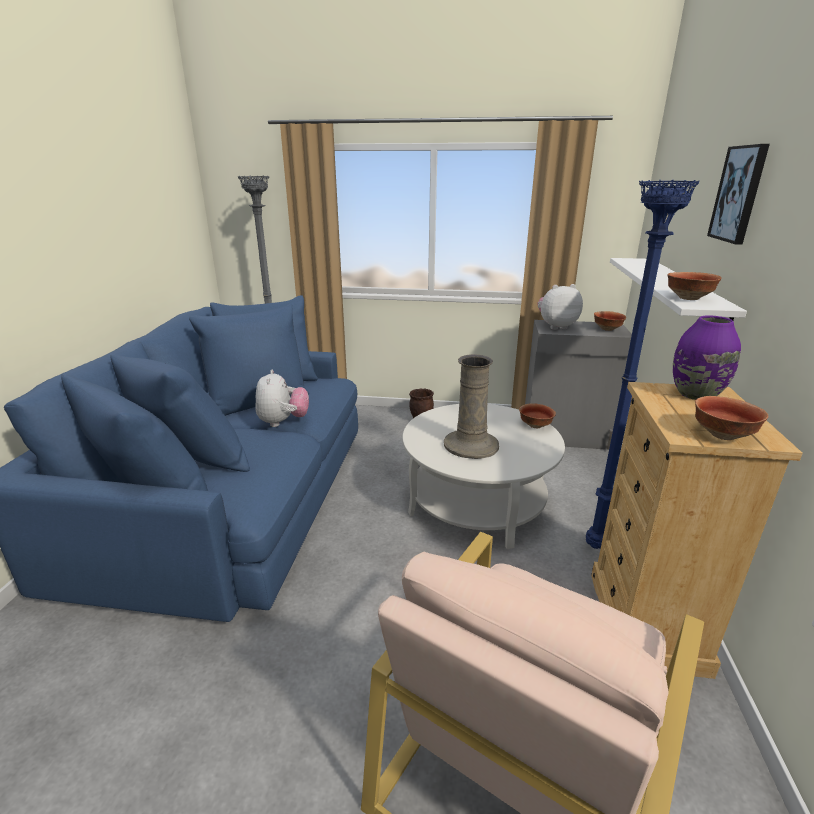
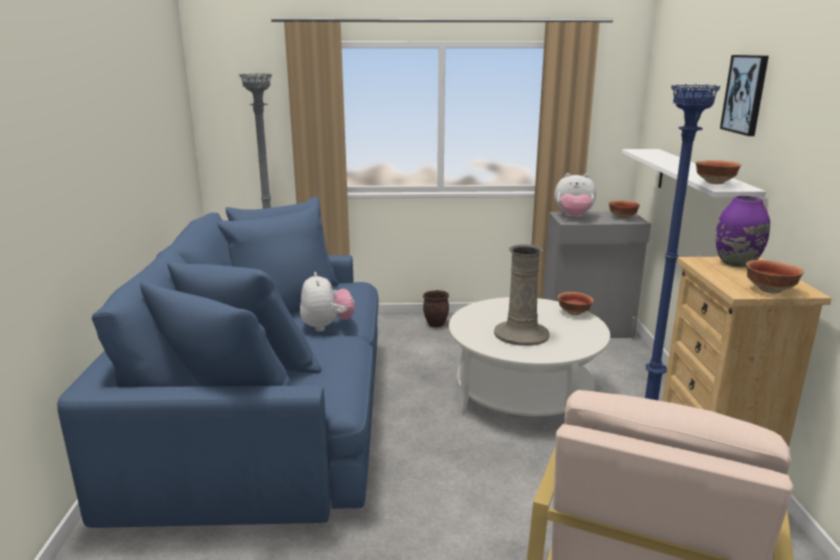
camera: 10 degrees left, 5 degrees down
(556, 326) = (573, 217): plush toy -> plush toy turned 150 degrees counterclockwise

